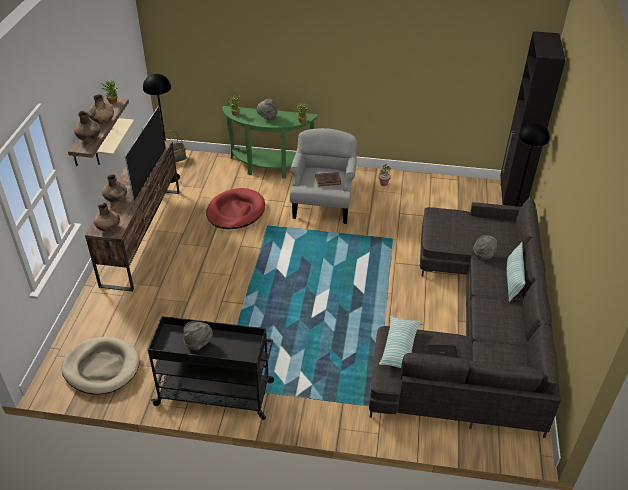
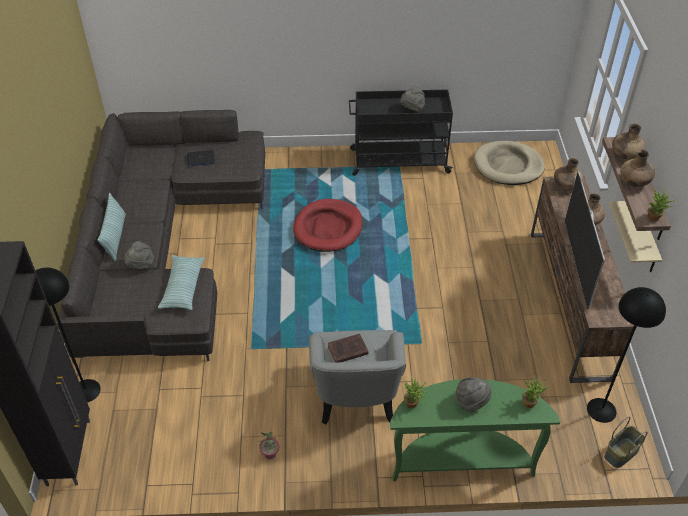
camera: 170 degrees right, 5 degrees up
(235, 211) = (473, 360): red dog bed -> red dog bed (328, 228)
(399, 347) = (239, 159): pillow -> pillow (183, 287)

